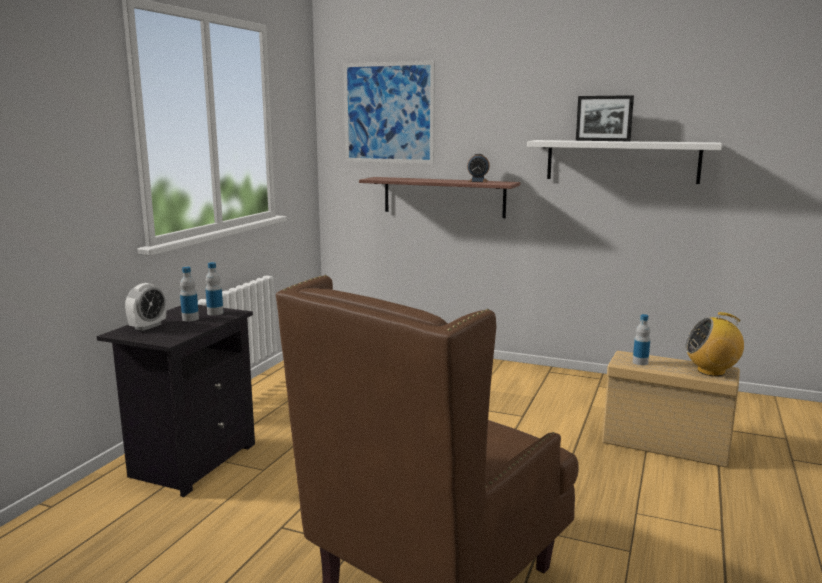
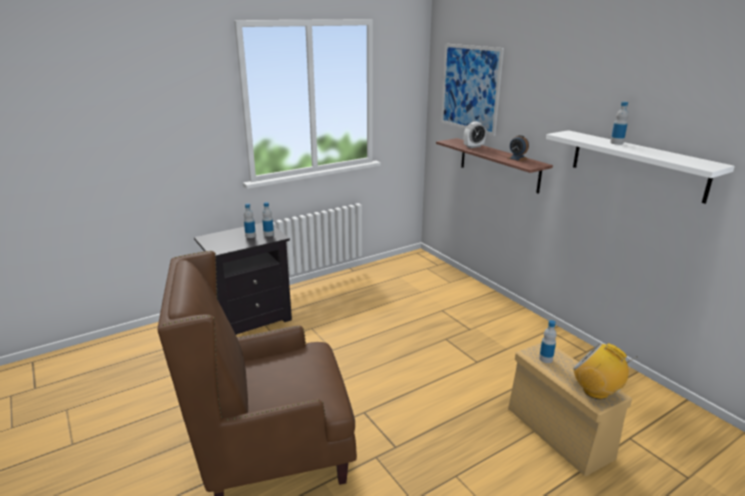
camera: 35 degrees right, 10 degrees up
(148, 326) = (223, 236): alarm clock -> alarm clock (473, 146)
(602, 140) = (616, 143): picture frame -> bottle

